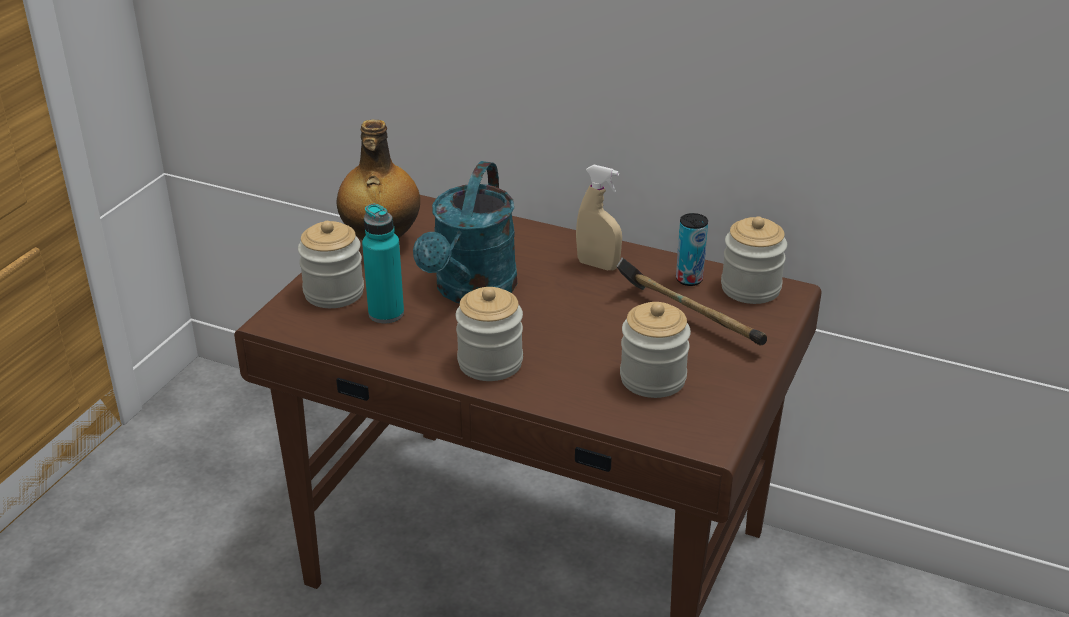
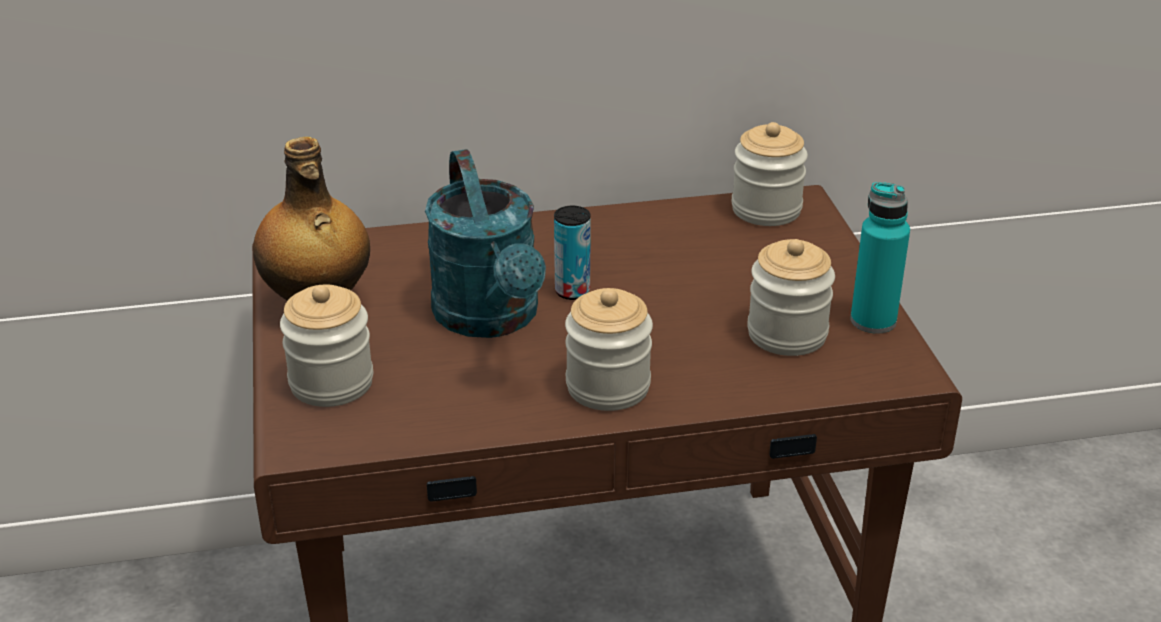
camera: 35 degrees left, 0 degrees up
(386, 313) = (425, 381): turquoise bottle -> turquoise bottle (873, 321)
(598, 265) = (592, 241): beige spray bottle -> none
(687, 319) = (746, 262): hammer -> none
(689, 279) = (699, 222): can -> can (572, 291)

